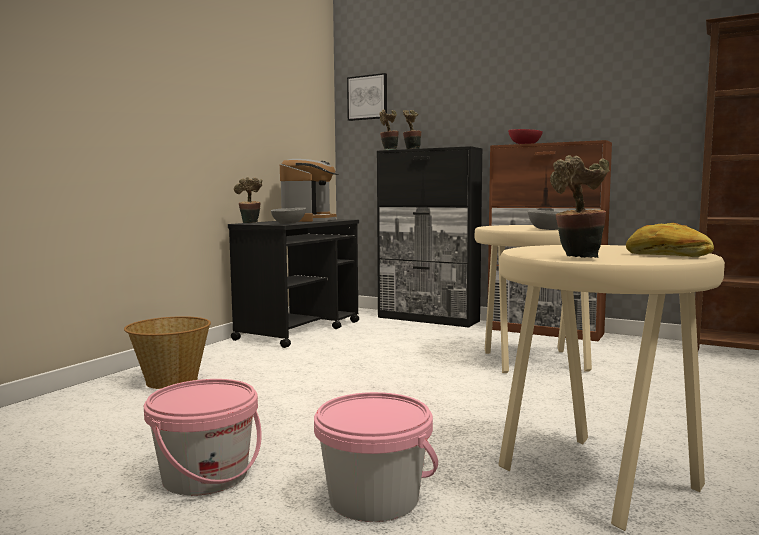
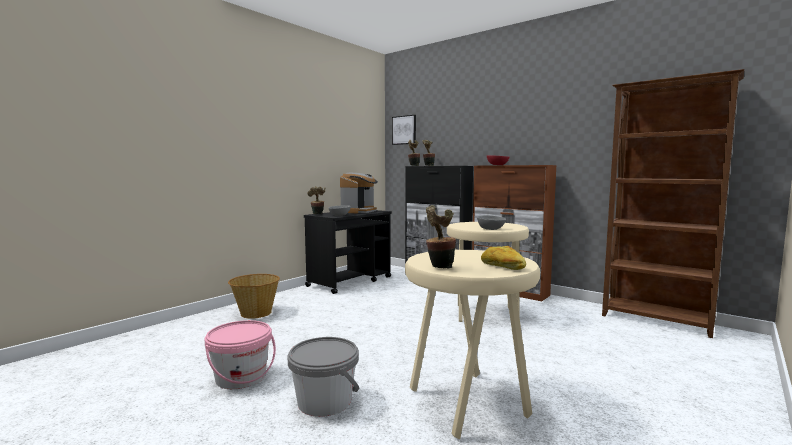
camera: 10 degrees right, 0 degrees up
(374, 498) = (324, 401): pink bucket -> grey bucket

